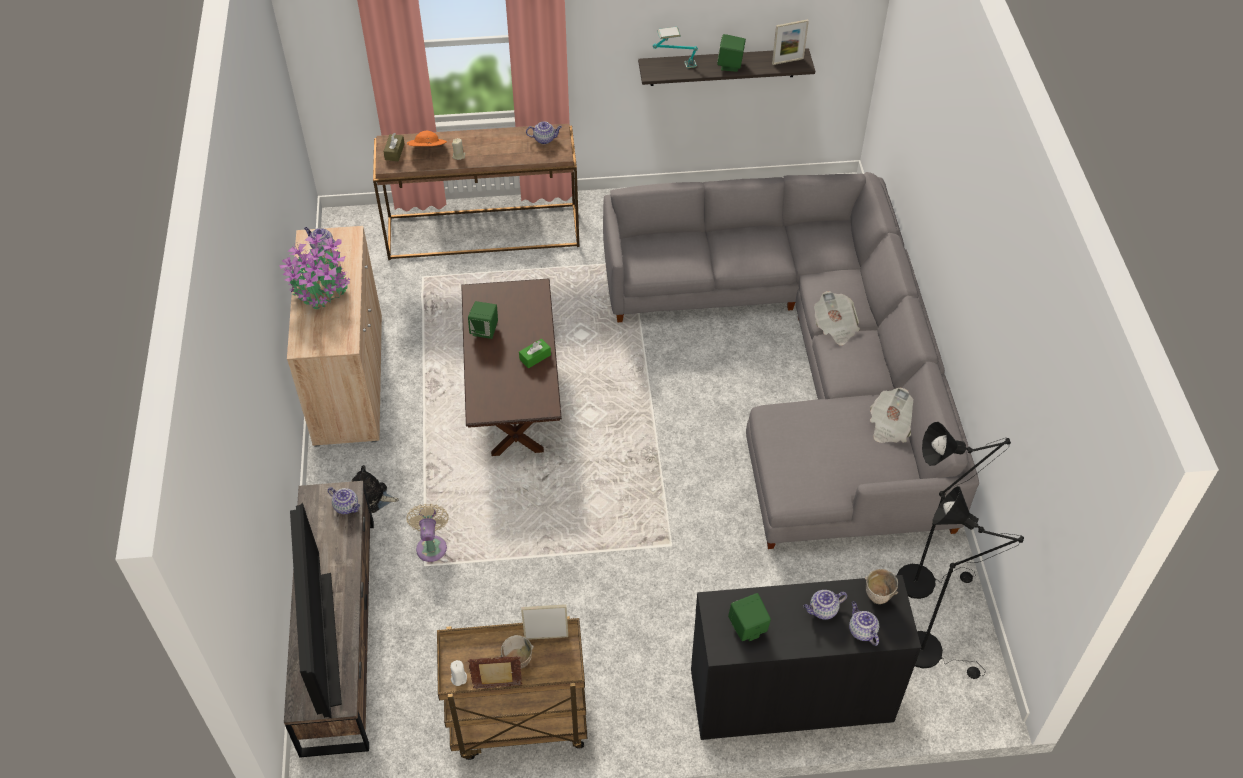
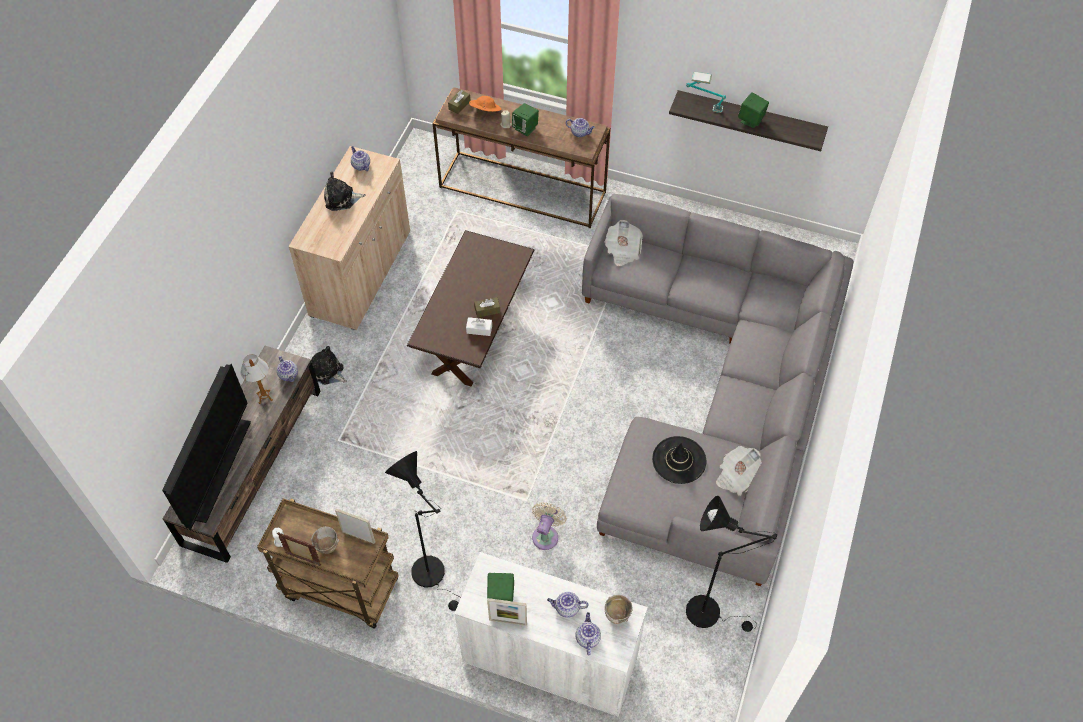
camera: 25 degrees right, 5 degrees up
(320, 288) = (342, 199): potted plant -> plush toy
(331, 541) = (264, 397): none -> table lamp
(431, 545) = (351, 427): beige fan -> beige fan (546, 535)
(485, 330) = (461, 274): green speaker -> green speaker (525, 128)
(535, 357) = (487, 310): green tissue box -> brown tissue box
(538, 380) = (479, 329): none -> white tissue box
(787, 61) = (802, 132): picture frame -> picture frame (508, 622)
(790, 696) = (550, 659): black cabinet -> white cabinet
(824, 432) = (679, 460): none -> black hat
(835, 327) = (741, 375): newspaper -> newspaper (622, 250)
(930, 652) = (681, 674): black floor lamp -> black floor lamp (433, 576)

